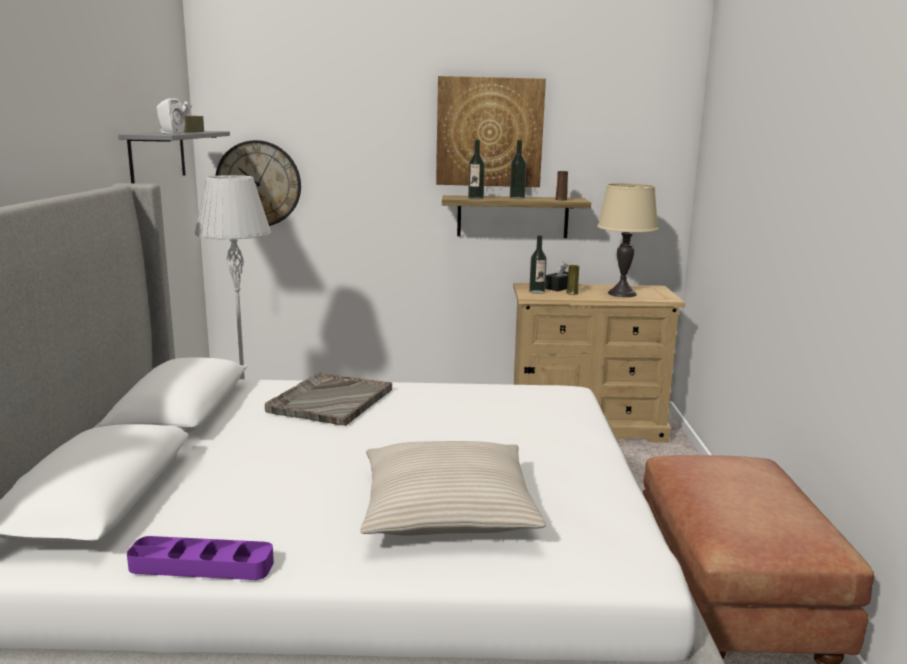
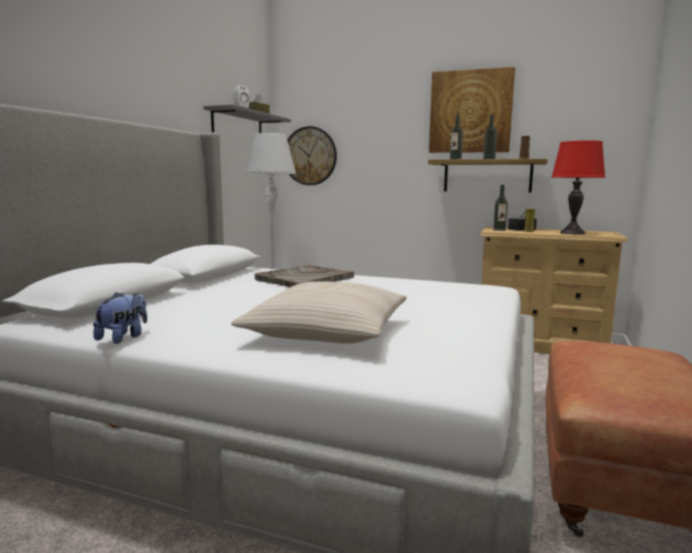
camera: 20 degrees right, 5 degrees down
(201, 565) = (123, 337): purple tray -> plush toy
(622, 294) = (572, 233): beige table lamp -> red table lamp

